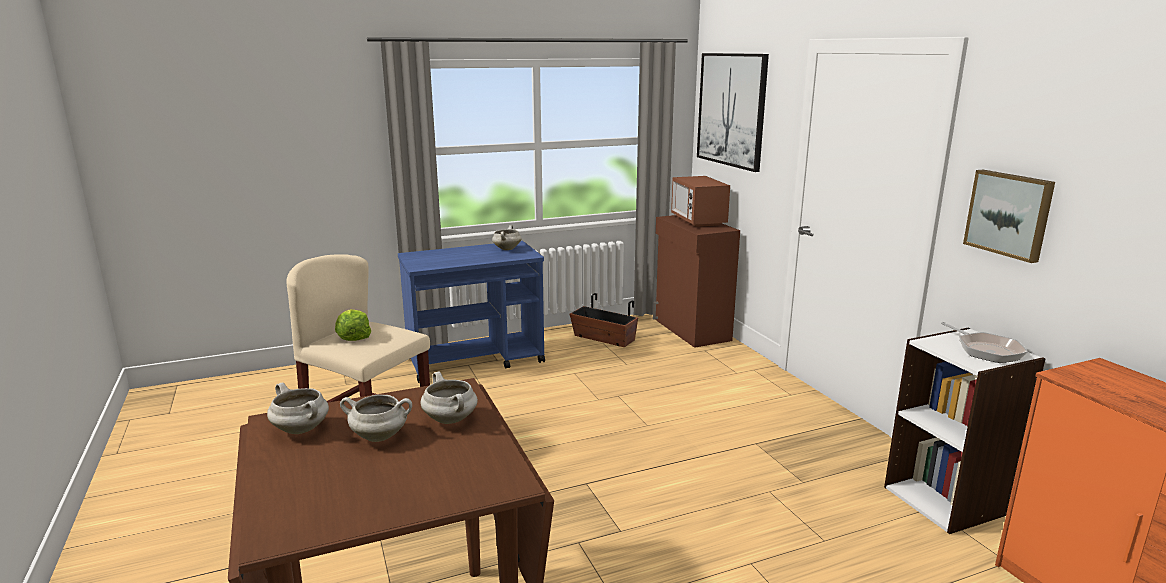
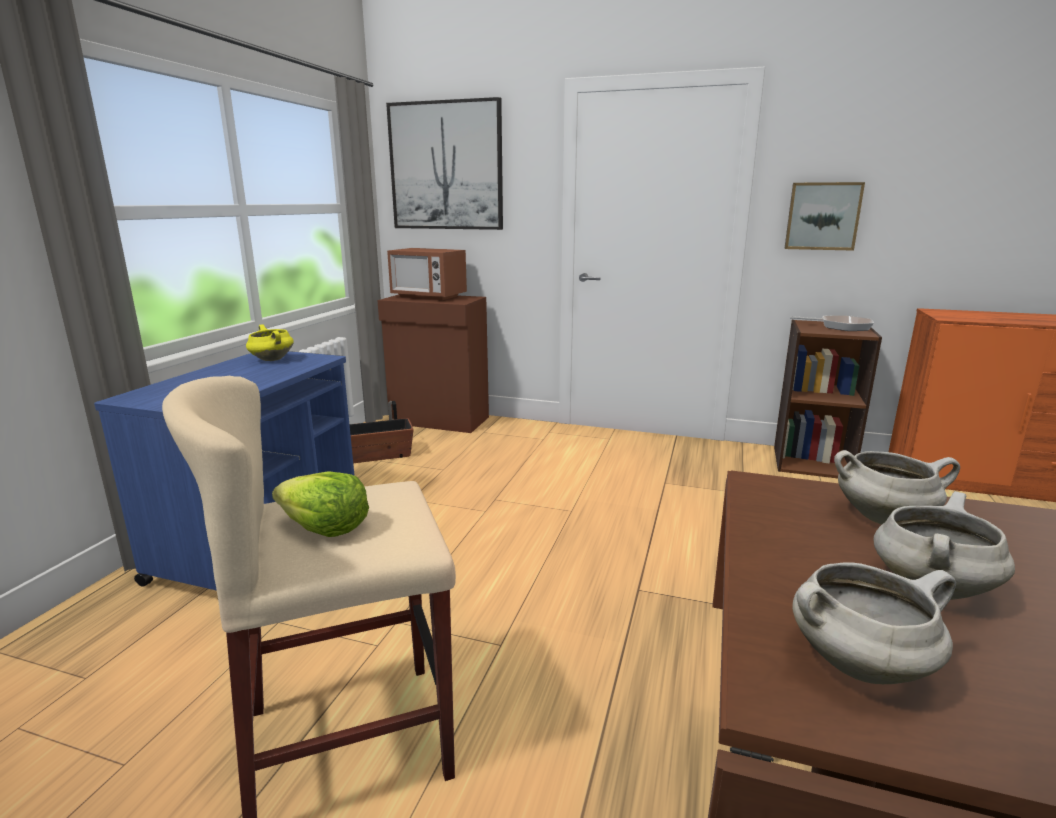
camera: 50 degrees left, 0 degrees up
(507, 249) = (271, 359): white cooking pot -> yellow cooking pot
(946, 500) = (812, 462): white bookcase -> brown bookcase

